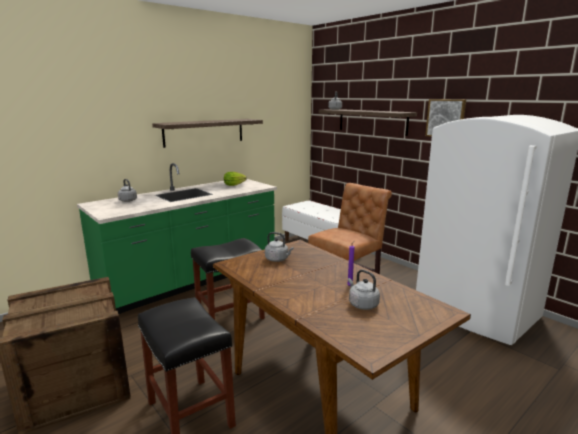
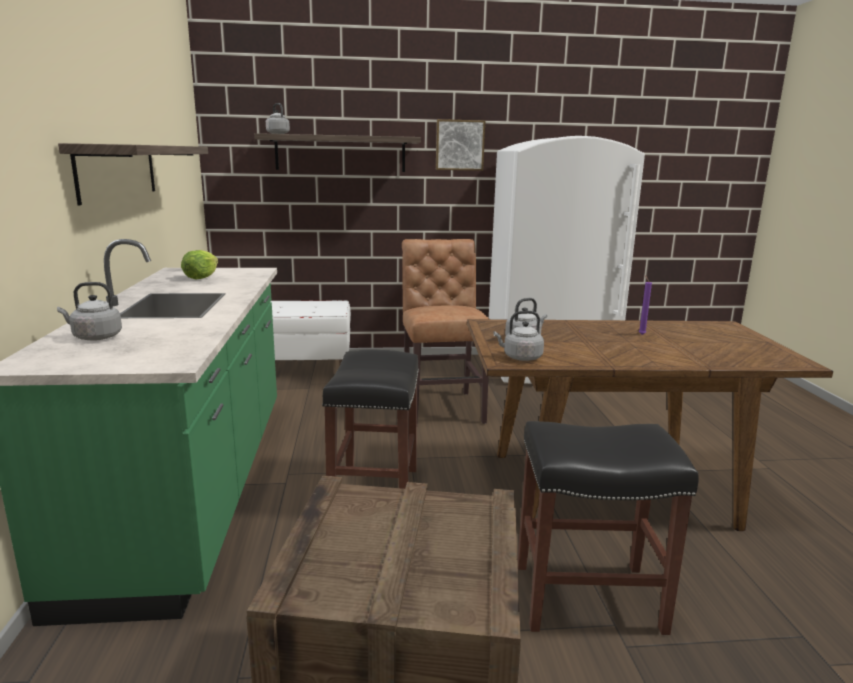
camera: 55 degrees left, 0 degrees up
(362, 304) = (691, 341): grey kettle -> grey kettle (520, 357)

